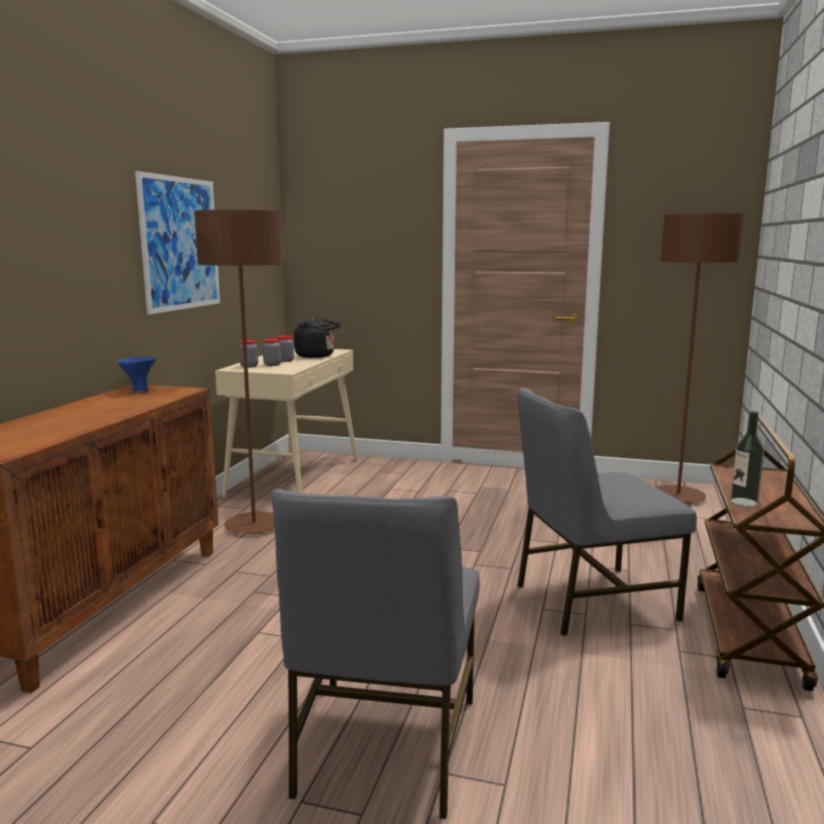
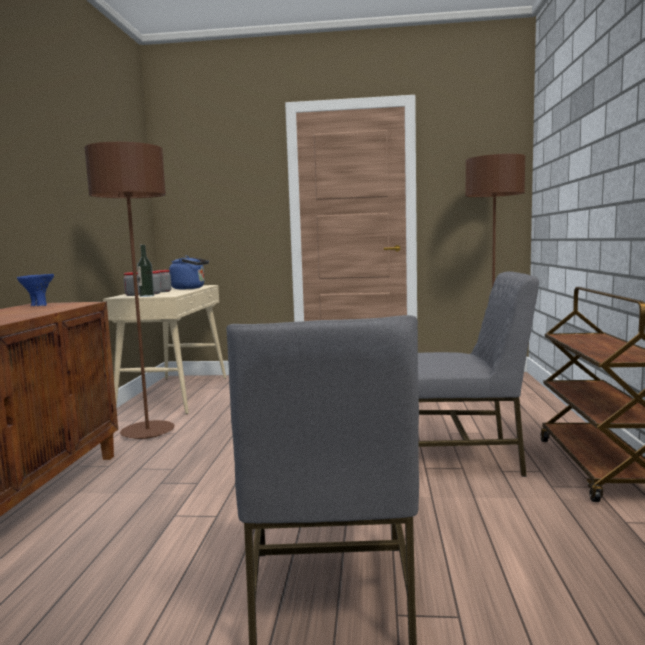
camera: 10 degrees left, 5 degrees down
(180, 243) = (69, 183): picture -> none
(317, 356) = (190, 288): black kettle -> blue kettle
(591, 601) = (462, 458): grey chair -> grey chair turned 150 degrees counterclockwise
(744, 502) = (593, 351): bottle -> bottle (147, 296)

